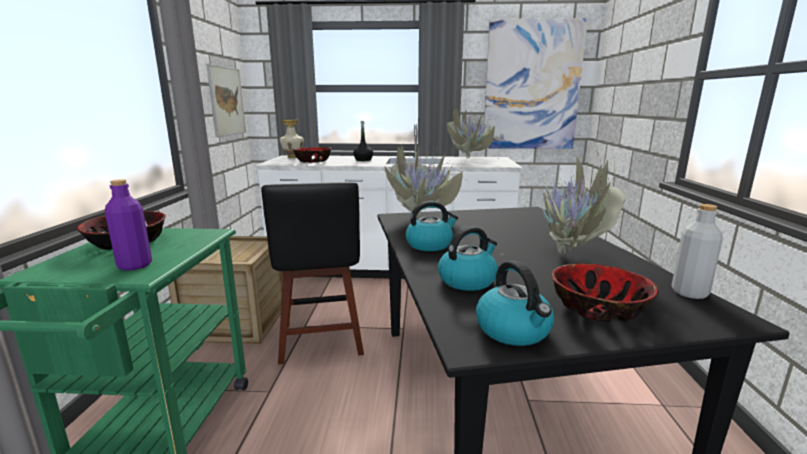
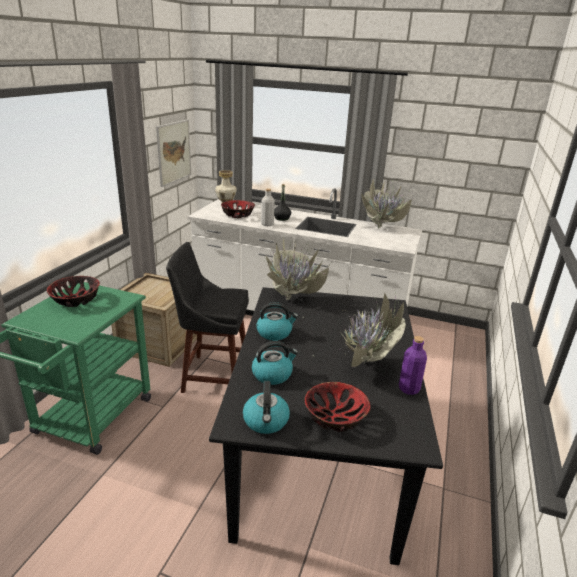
camera: 15 degrees right, 10 degrees up
(135, 265) = (74, 324): purple bottle -> purple bottle (409, 389)
(321, 342) = (212, 375): black chair -> black chair turned 90 degrees clockwise
(532, 86) = (460, 161): picture -> none
(689, 293) = (415, 419): grey bottle -> grey bottle (267, 224)

